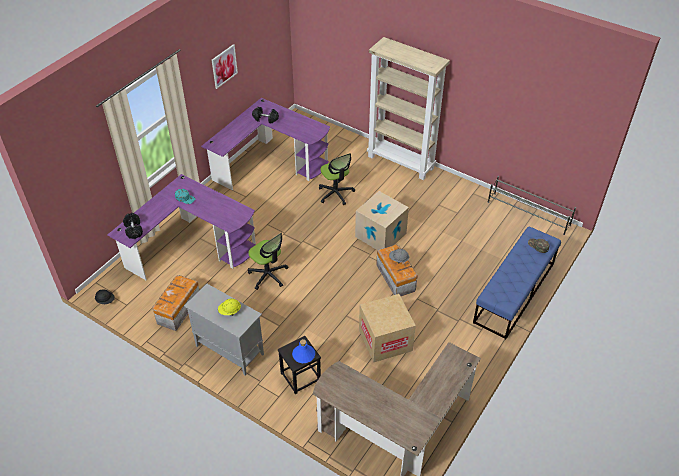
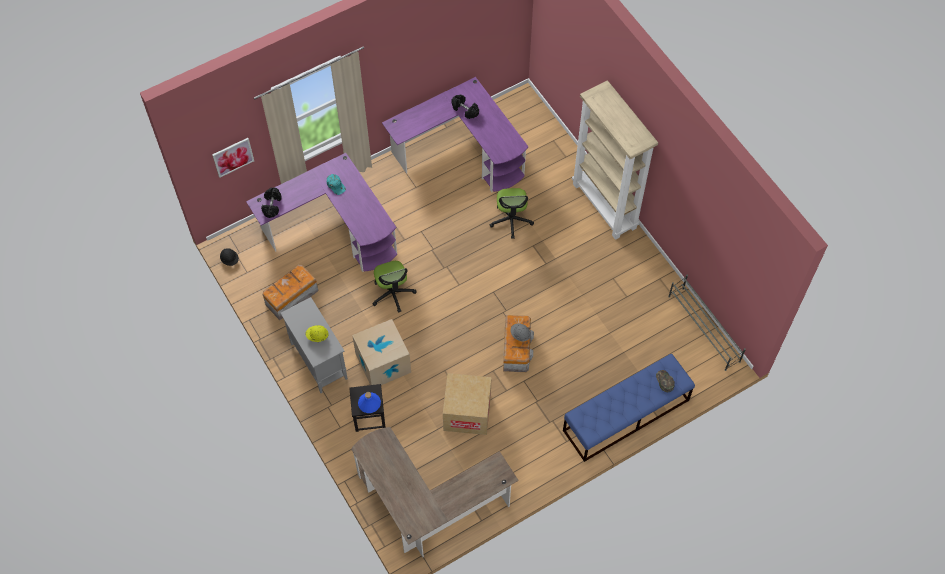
camera: 25 degrees right, 15 degrees up
(224, 66) = (426, 51): picture -> picture (233, 157)
(380, 235) = (529, 291): cardboard box -> cardboard box (383, 363)

